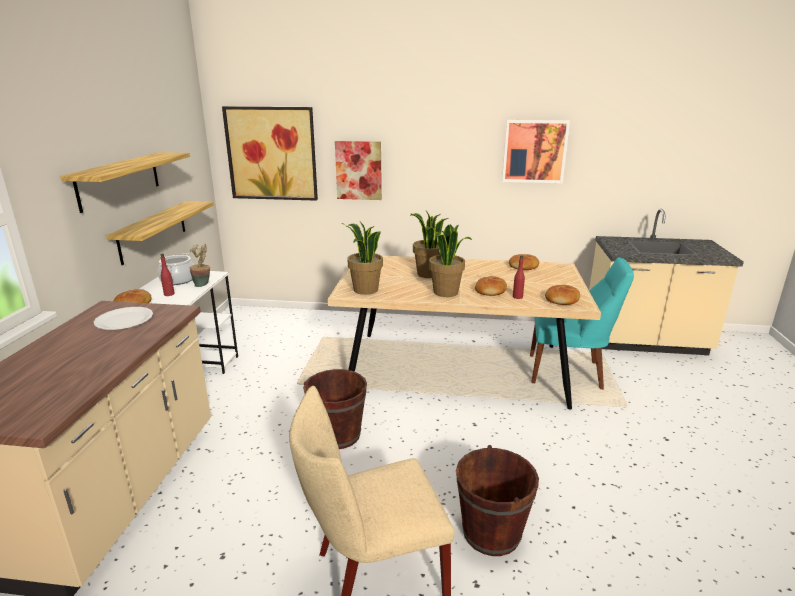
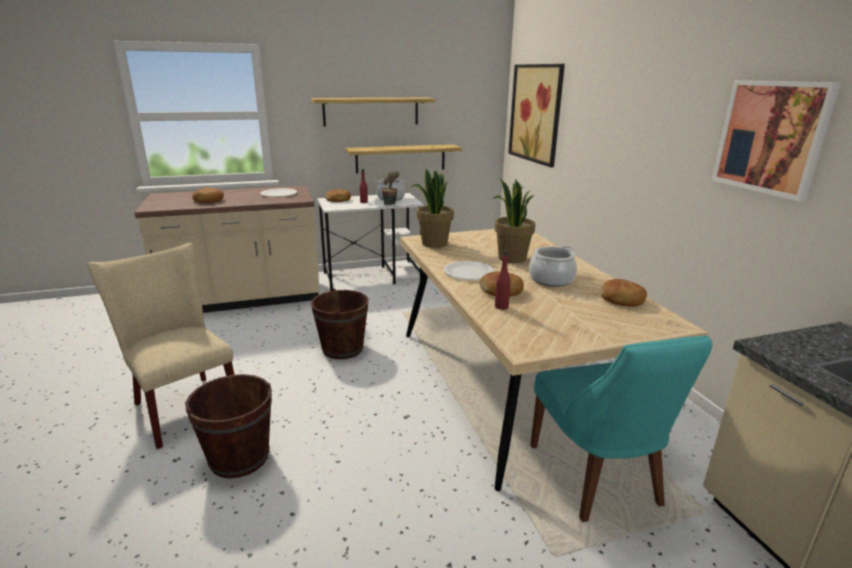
camera: 65 degrees right, 0 degrees up
(358, 170) = (585, 139): picture -> none
(446, 292) = (469, 272): potted plant -> white plate
(479, 274) = (551, 279): none -> cooking pot
(562, 300) = (525, 334): bread -> bread (208, 200)

